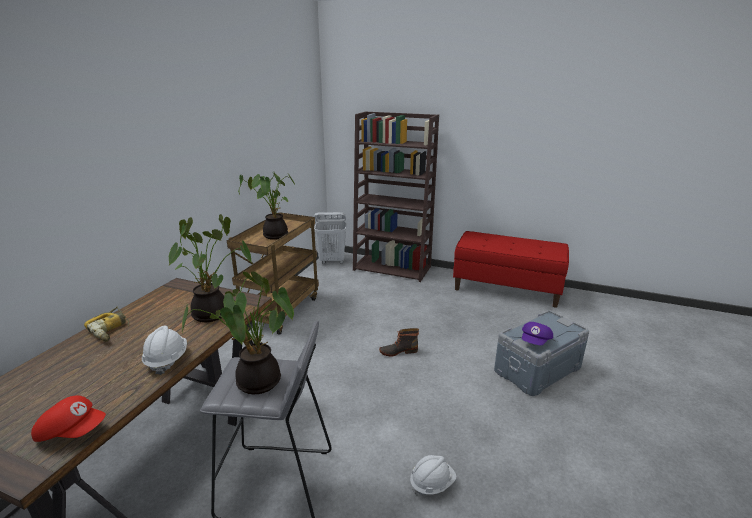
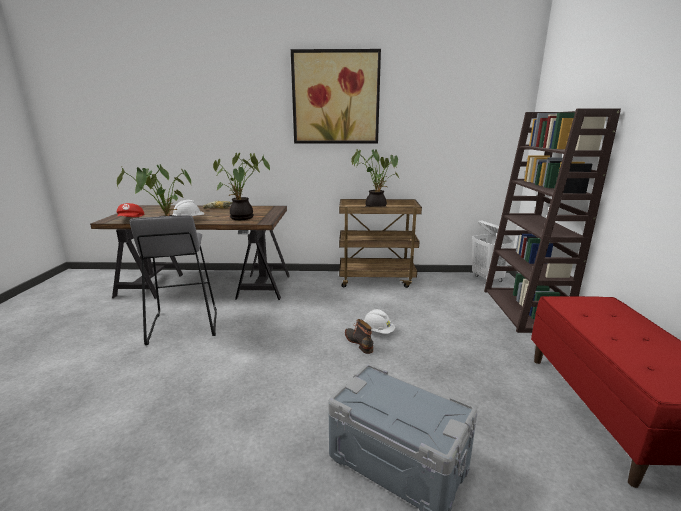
camera: 70 degrees right, 5 degrees down
(197, 115) = (335, 98): none -> picture
(432, 483) = (182, 391): white hard hat -> white hard hat (378, 331)
(535, 342) = (368, 397): purple cap -> none

